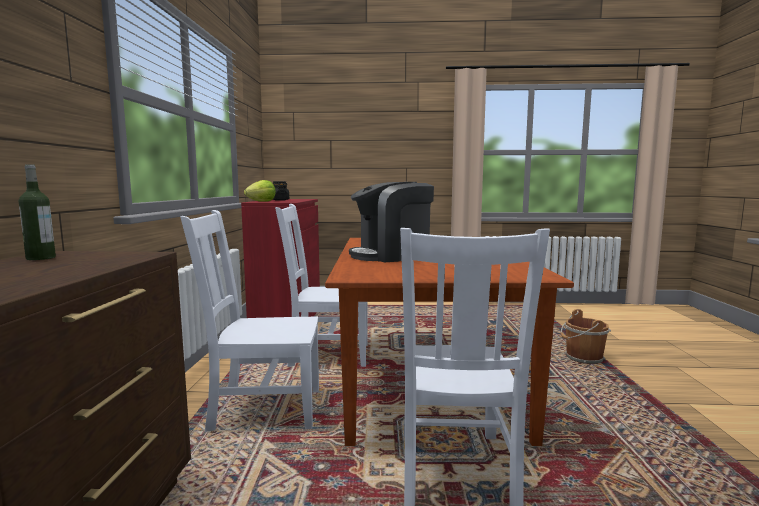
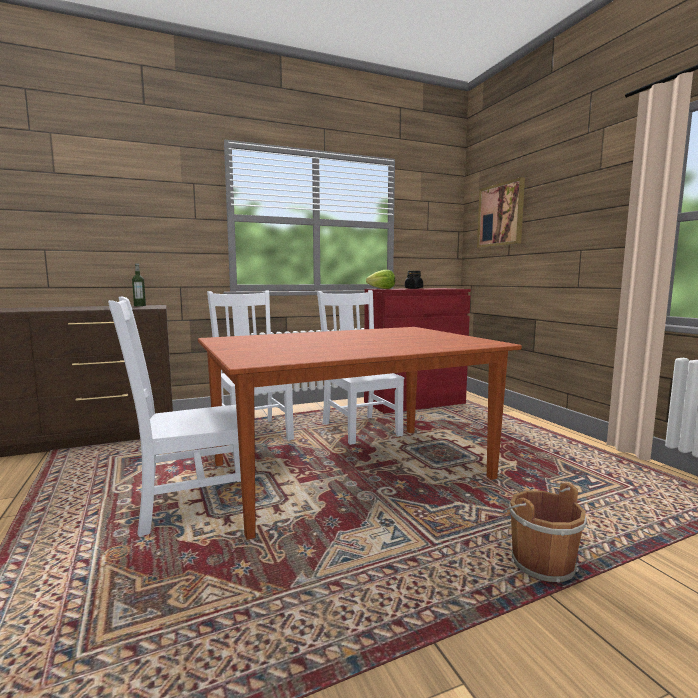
camera: 65 degrees right, 0 degrees up
(319, 131) = (501, 215): none -> picture
(392, 255) = (318, 337): coffee machine -> none

